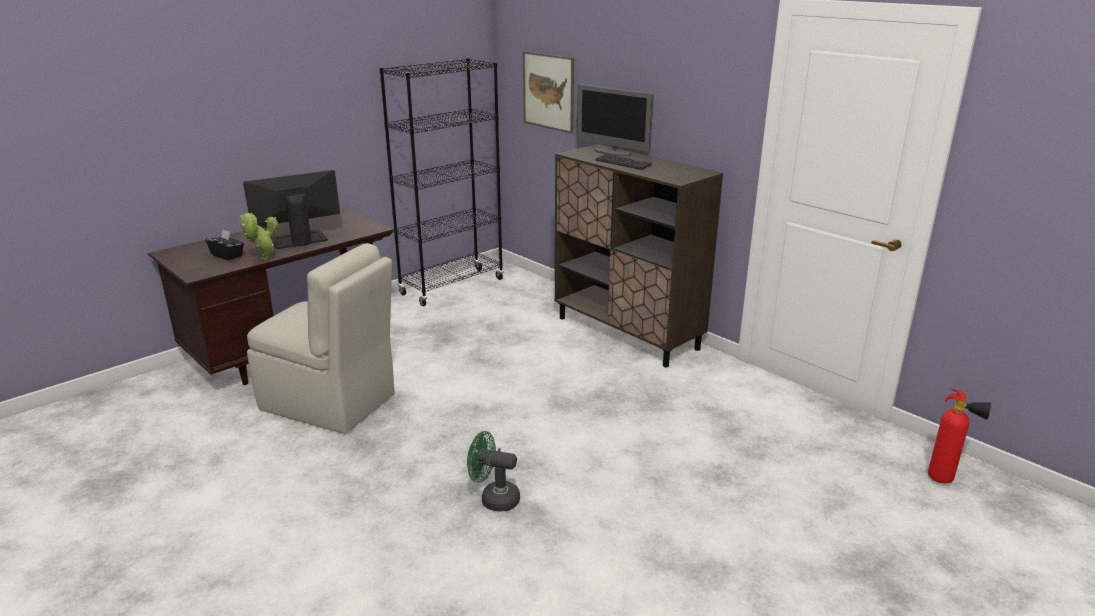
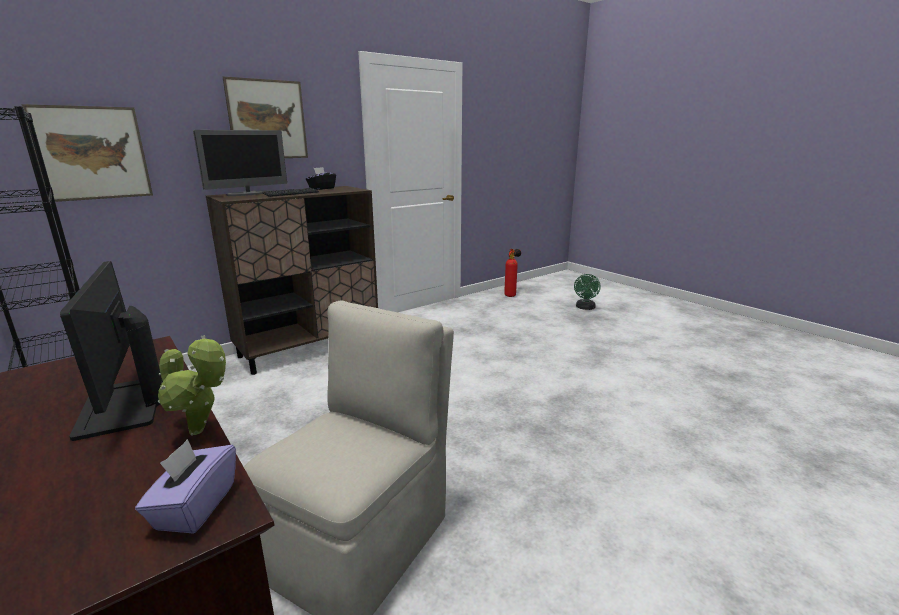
camera: 85 degrees left, 5 degrees down
(205, 269) = (195, 506): none -> purple tissue box
(227, 255) = (121, 487): black tissue box -> black tissue box (321, 188)
(494, 499) = (548, 416): green fan -> green fan (585, 308)
(663, 79) = (267, 120): none -> picture

